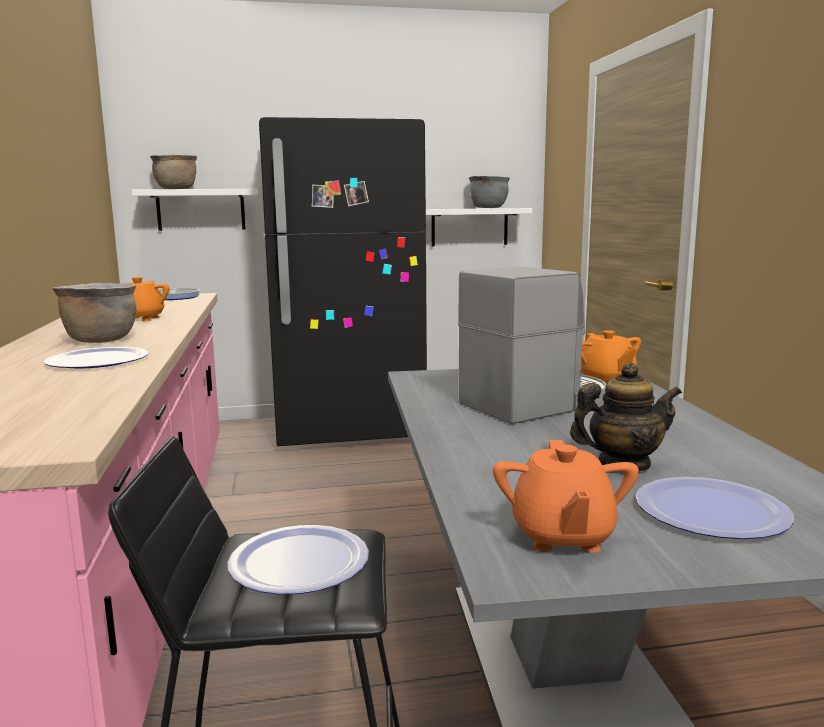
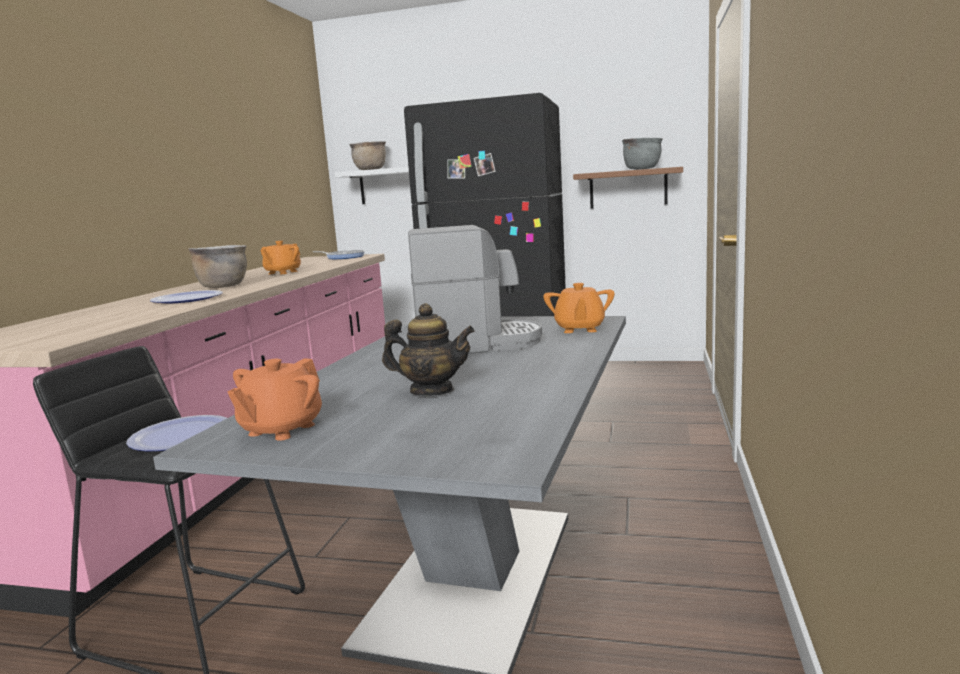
camera: 25 degrees right, 0 degrees up
(469, 227) = (628, 188): white shelf -> brown shelf
(711, 510) = (417, 426): plate -> none

